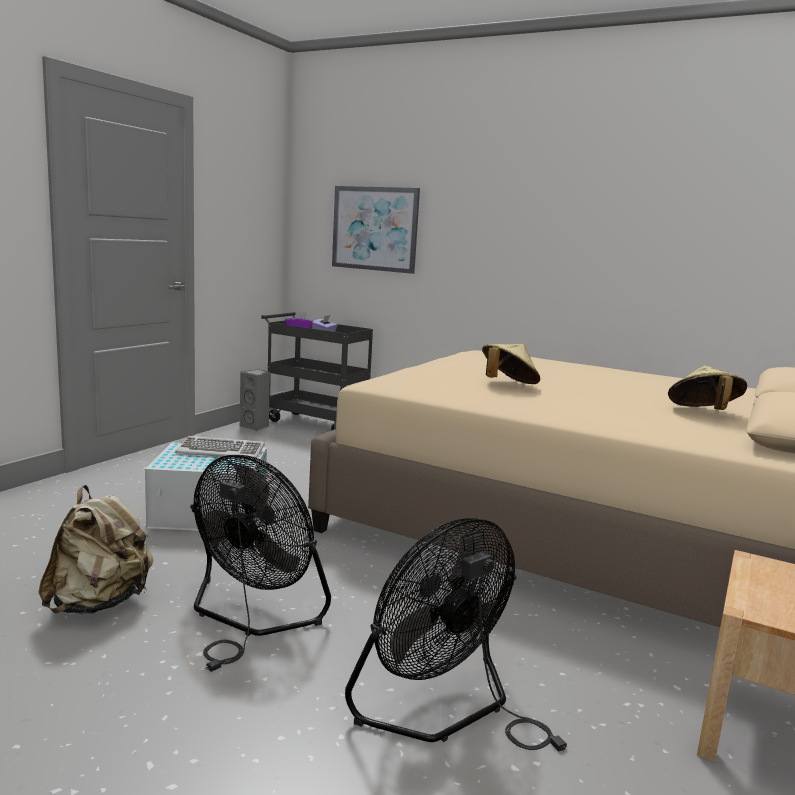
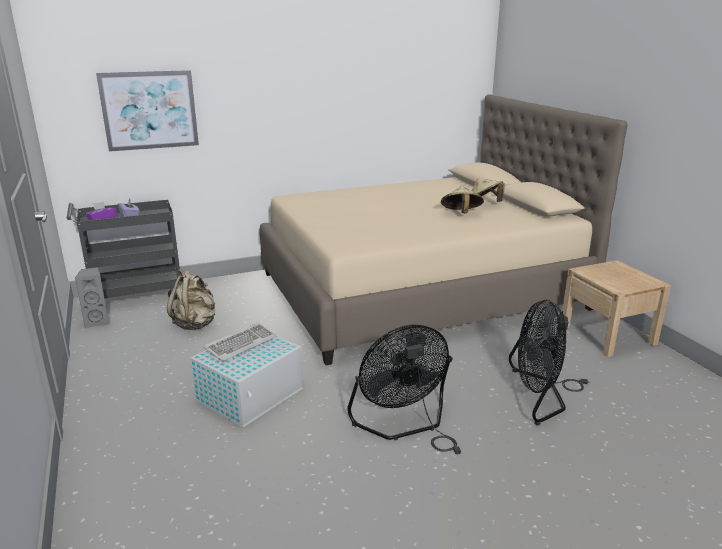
camera: 50 degrees left, 10 degrees up
(99, 603) = (341, 475): beige backpack -> beige backpack (195, 324)
(508, 385) = (386, 220): beige hat -> beige hat (461, 214)

